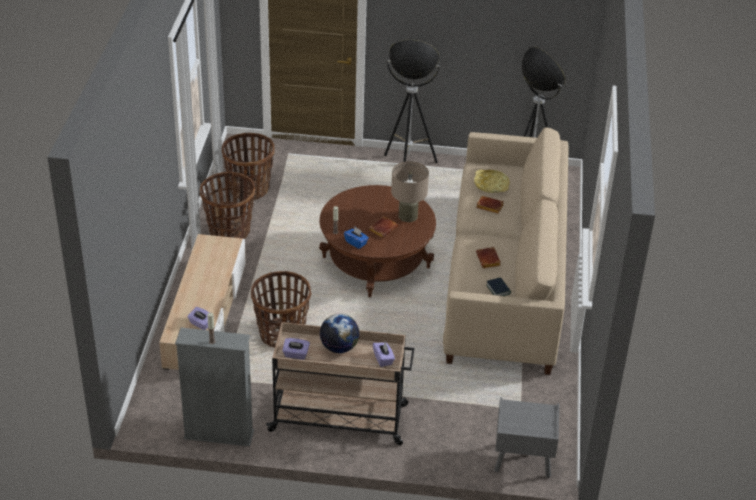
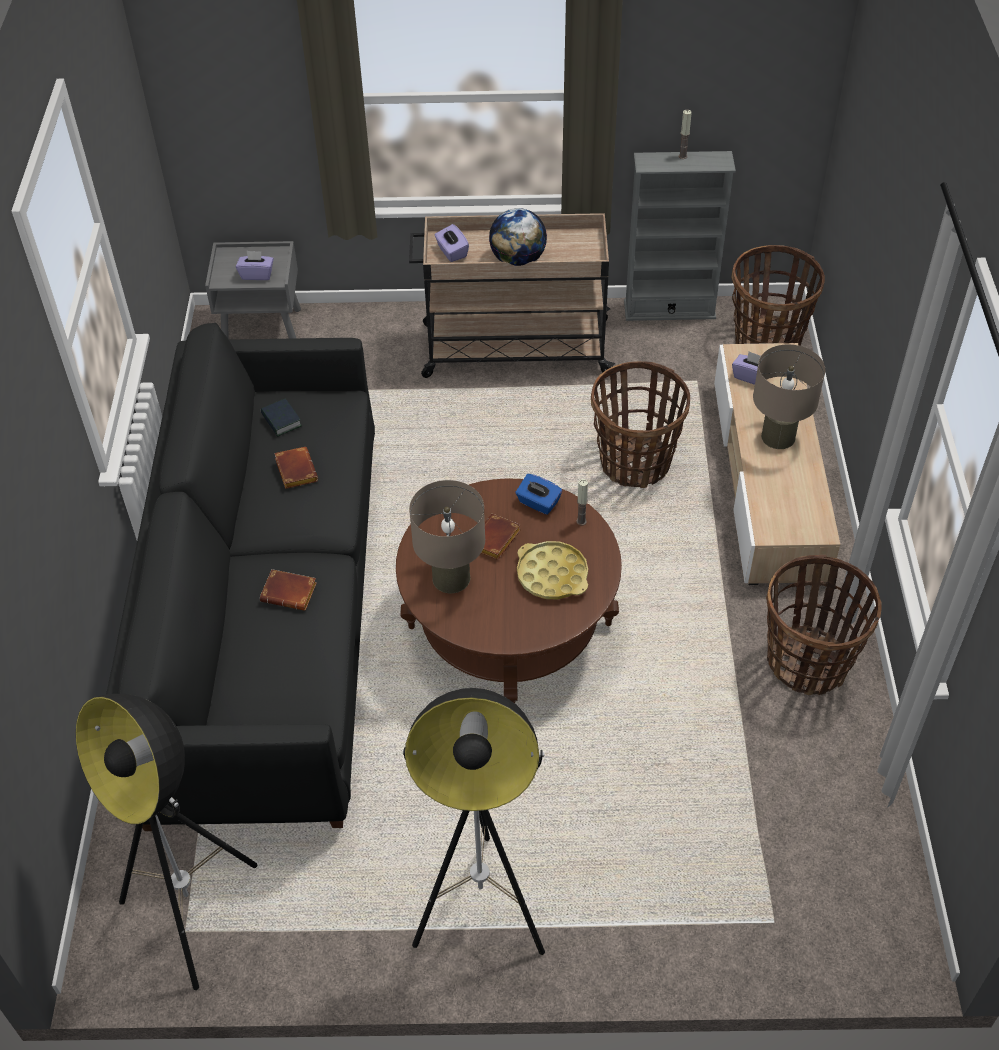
camera: 175 degrees right, 10 degrees up
(202, 288) = (778, 436): none -> beige table lamp
(249, 189) = (815, 785): basket -> basket (767, 342)
(296, 354) = (576, 244): purple tissue box -> purple tissue box (257, 274)
(491, 184) = (283, 657): yellow tray -> yellow tray (552, 575)
(504, 280) = (268, 618): beige sofa -> black sofa

